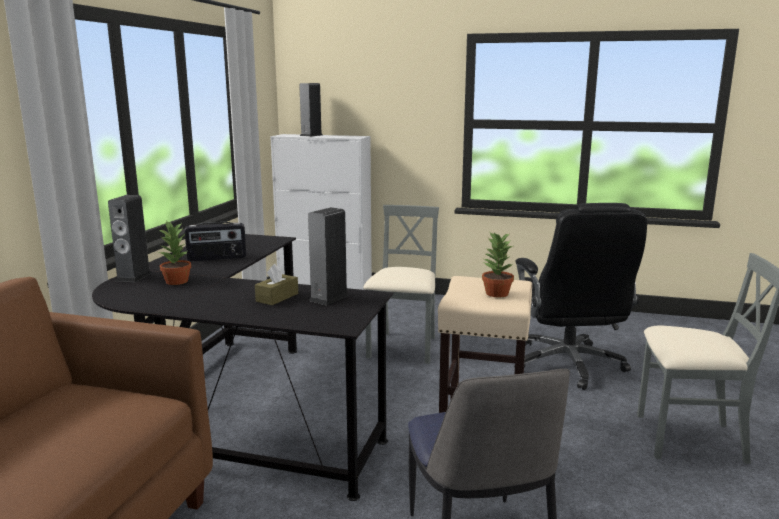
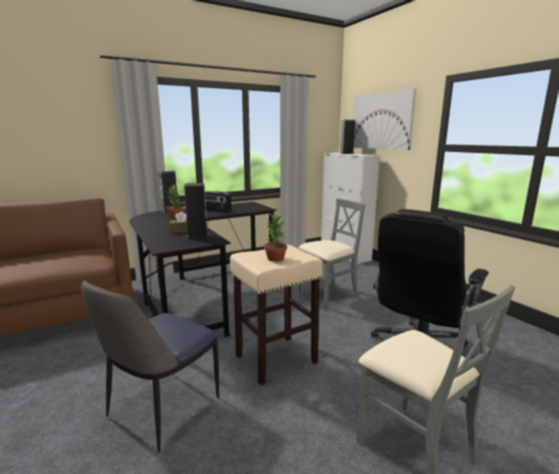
camera: 45 degrees right, 0 degrees up
(365, 86) = (381, 121): none -> picture

